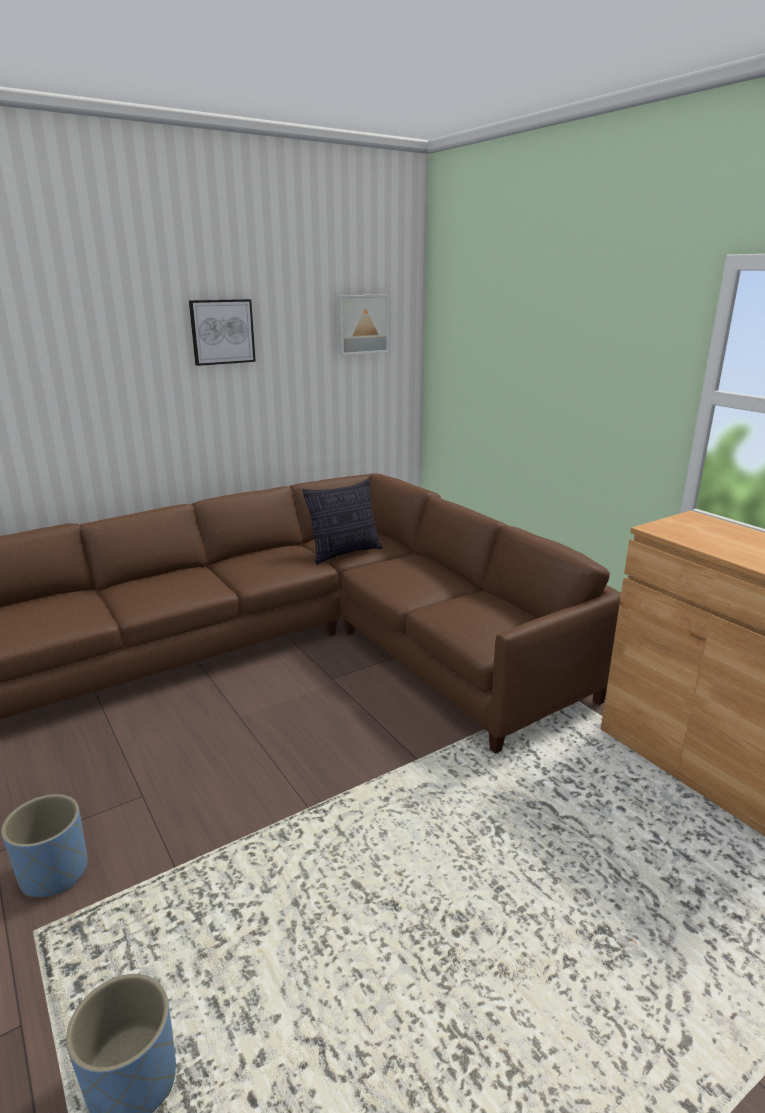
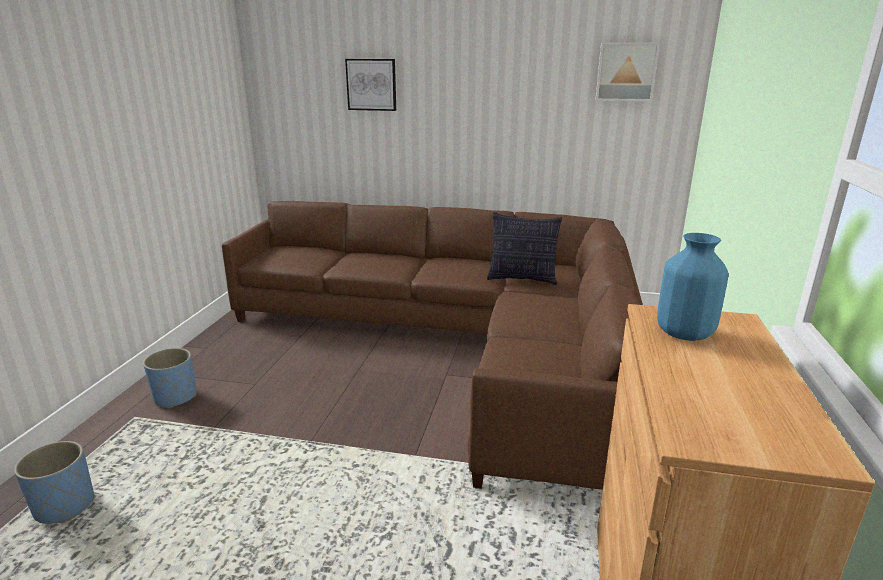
camera: 45 degrees right, 0 degrees up
(222, 332) = (483, 72): picture -> picture (371, 84)
(695, 534) = (683, 333): none -> blue vase

